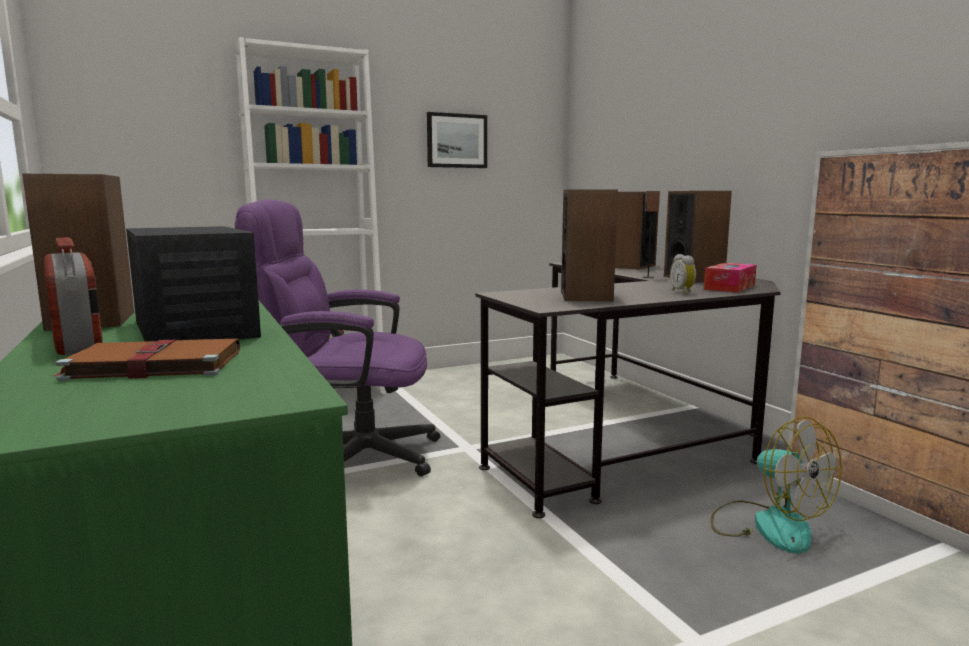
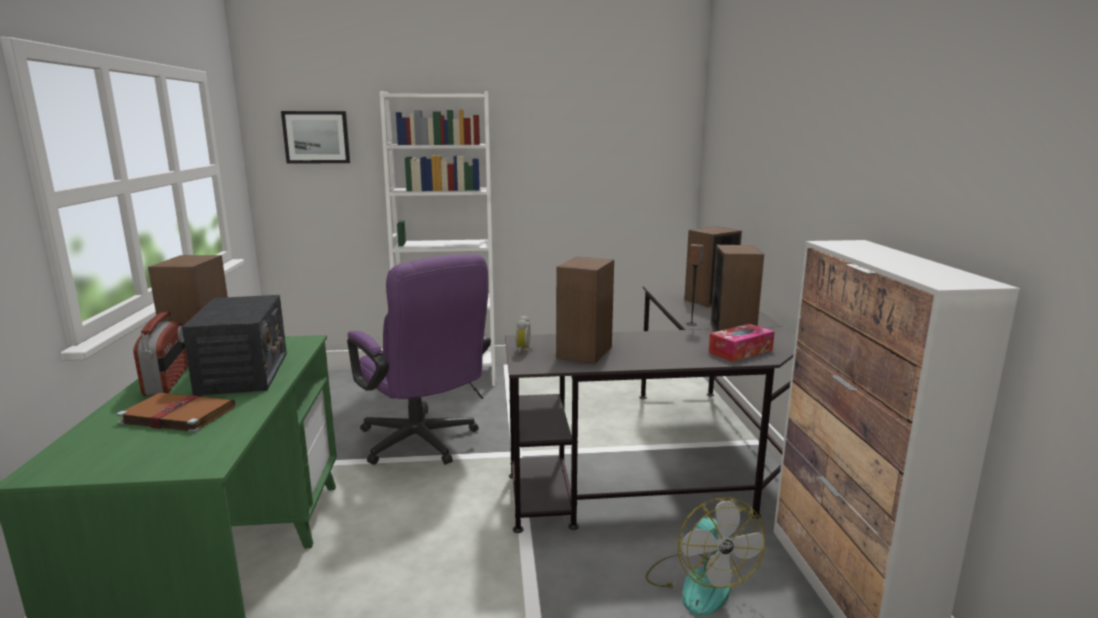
camera: 20 degrees right, 5 degrees up
(348, 455) = (423, 444): purple office chair -> purple office chair turned 150 degrees counterclockwise
(456, 141) = (581, 160): picture -> picture (316, 137)
(683, 292) = (681, 355): alarm clock -> alarm clock (525, 350)

